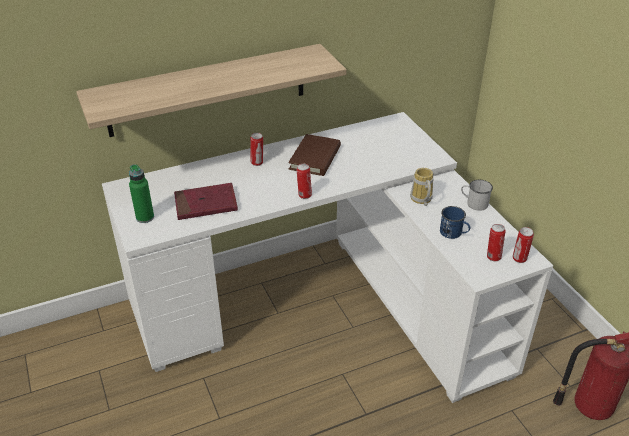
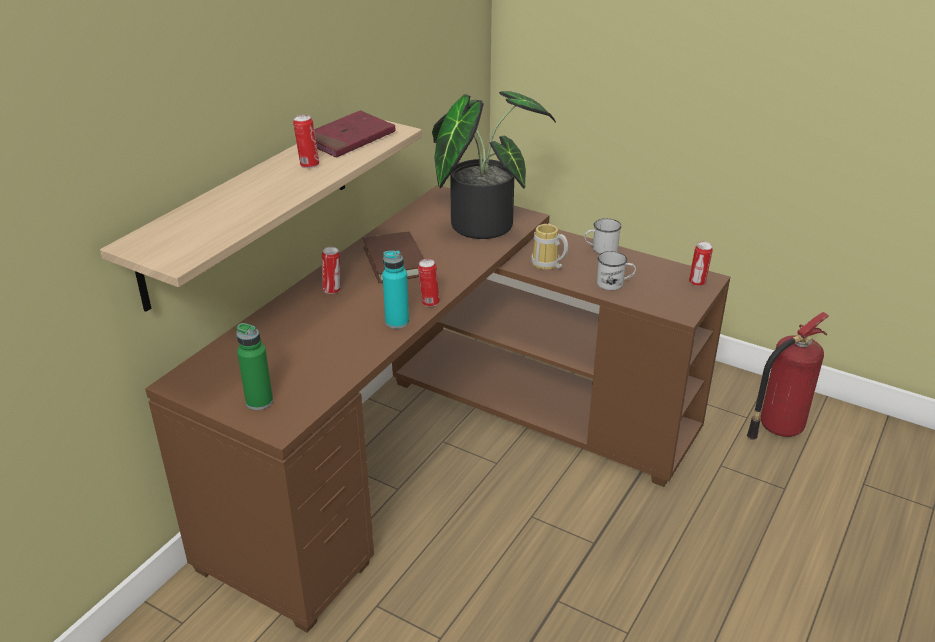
camera: 35 degrees left, 5 degrees down
(206, 204) = (322, 356): red book -> red book (349, 138)
(270, 200) = (397, 322): none -> turquoise bottle
(327, 304) = (445, 452): white desk -> brown desk
(402, 150) = (481, 221): none -> potted plant
(454, 233) = (614, 283): blue mug -> white mug
(493, 256) = (673, 290): can -> can (308, 165)

